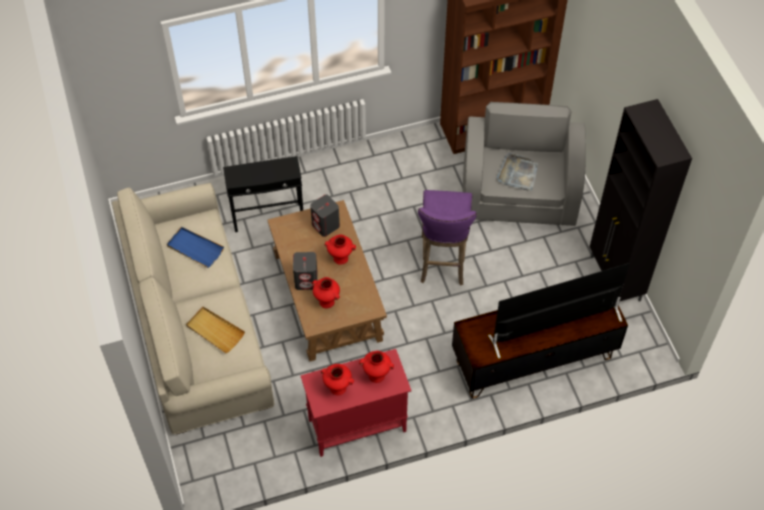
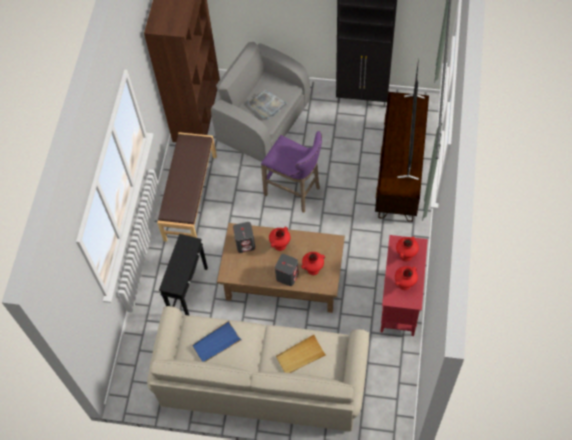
camera: 60 degrees left, 5 degrees up
(380, 169) = (190, 197): none -> brown bench

